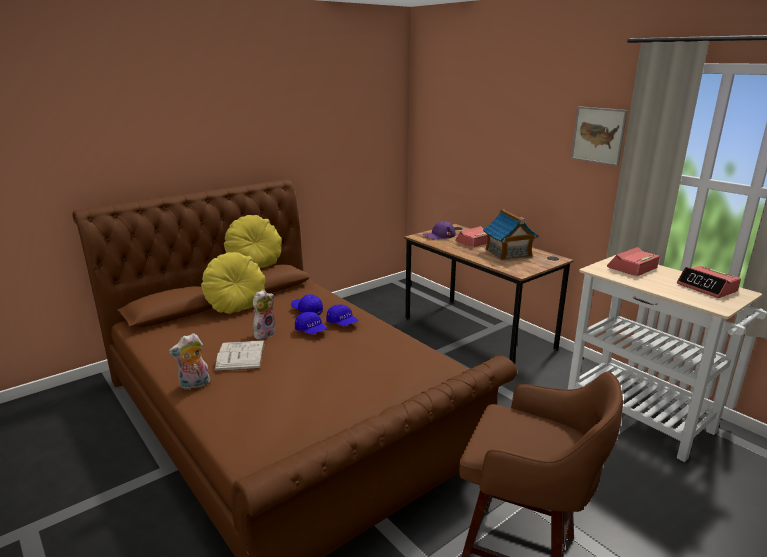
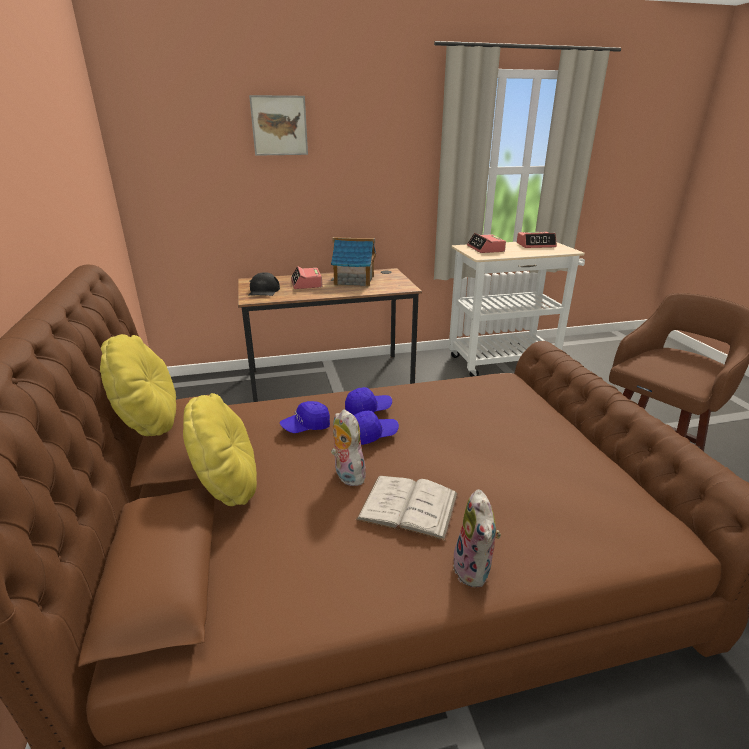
camera: 65 degrees left, 5 degrees up
(439, 235) = (263, 291): purple cap -> black cap
(598, 135) = (402, 142): picture -> picture (279, 125)

